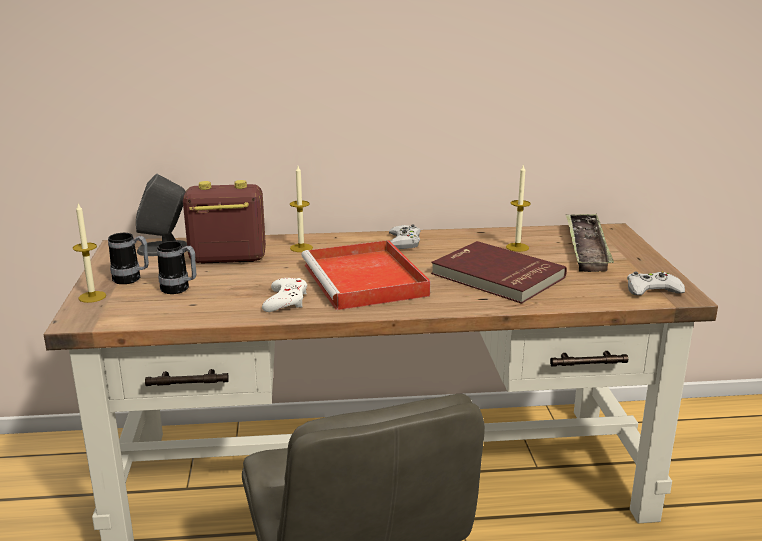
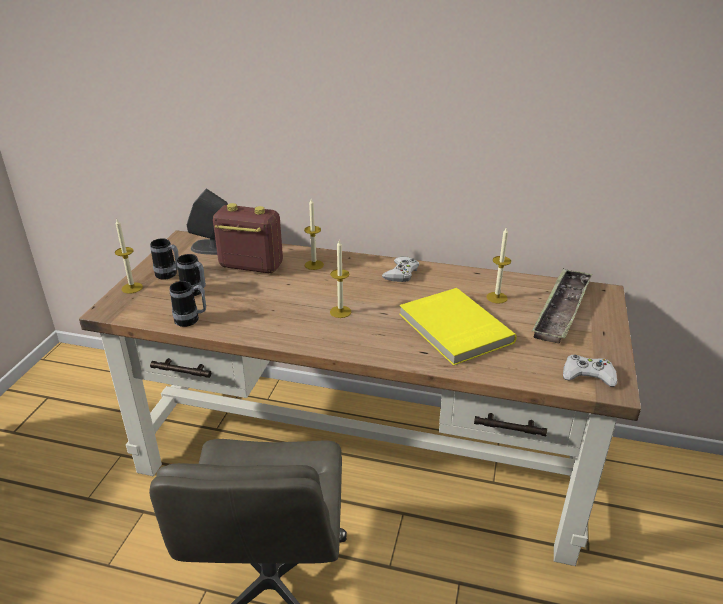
camera: 20 degrees right, 10 degrees up
(197, 313) = (191, 320): none -> mug
(286, 300) = (264, 320): white game controller -> none
(366, 281) = (340, 312): red tray -> candle
(496, 276) = (453, 329): red book -> yellow book

